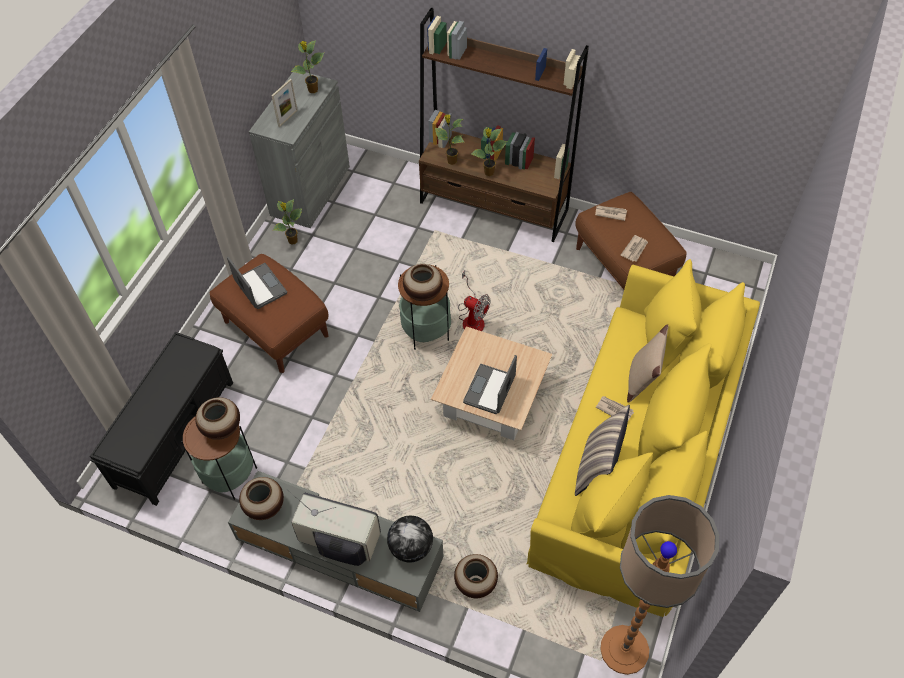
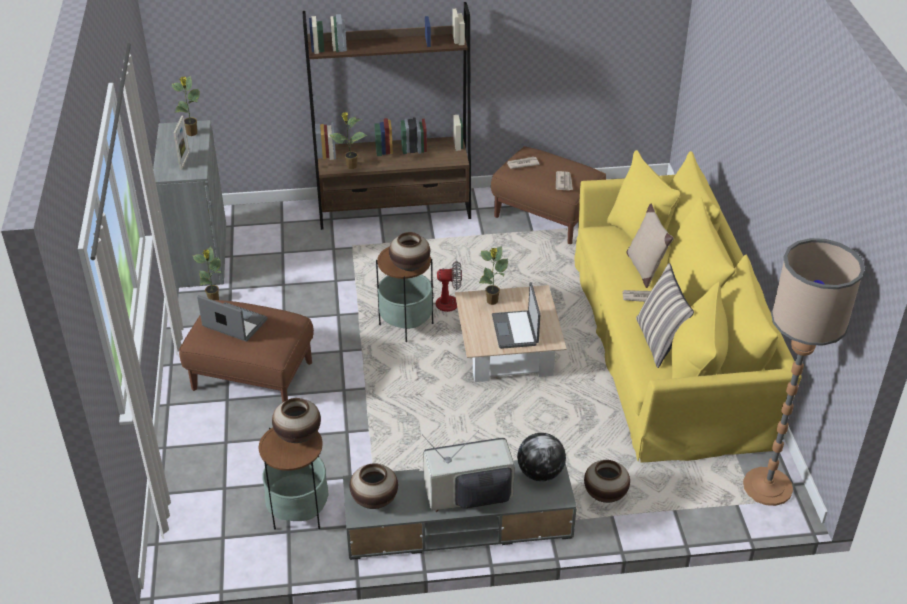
camera: 30 degrees left, 15 degrees down
(175, 432) = (210, 500): black bench -> none
(488, 173) = (393, 164): potted plant -> potted plant (492, 301)

